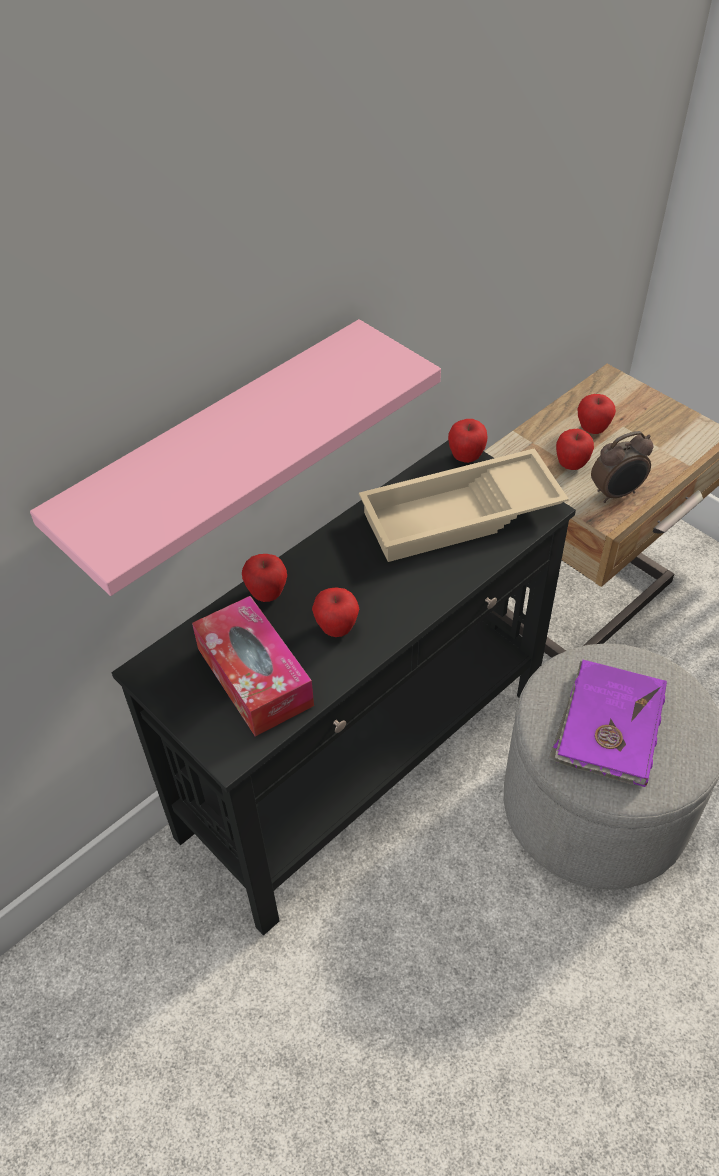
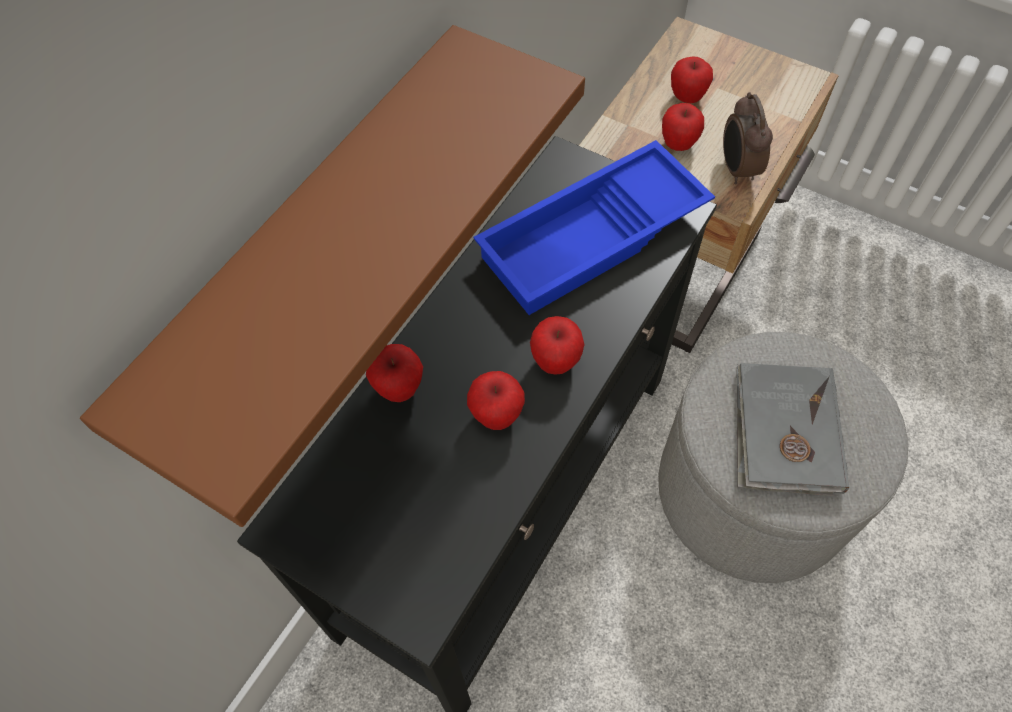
camera: 15 degrees left, 10 degrees up
(216, 452) = (311, 246): pink shelf -> brown shelf
(254, 676) = (418, 504): tissue box -> none
(460, 517) = (593, 239): beige tray -> blue tray
(466, 457) = (575, 163): apple -> apple (555, 362)
(608, 725) = (785, 431): purple book -> grey book
(616, 494) = (737, 169): alarm clock -> alarm clock turned 120 degrees clockwise

